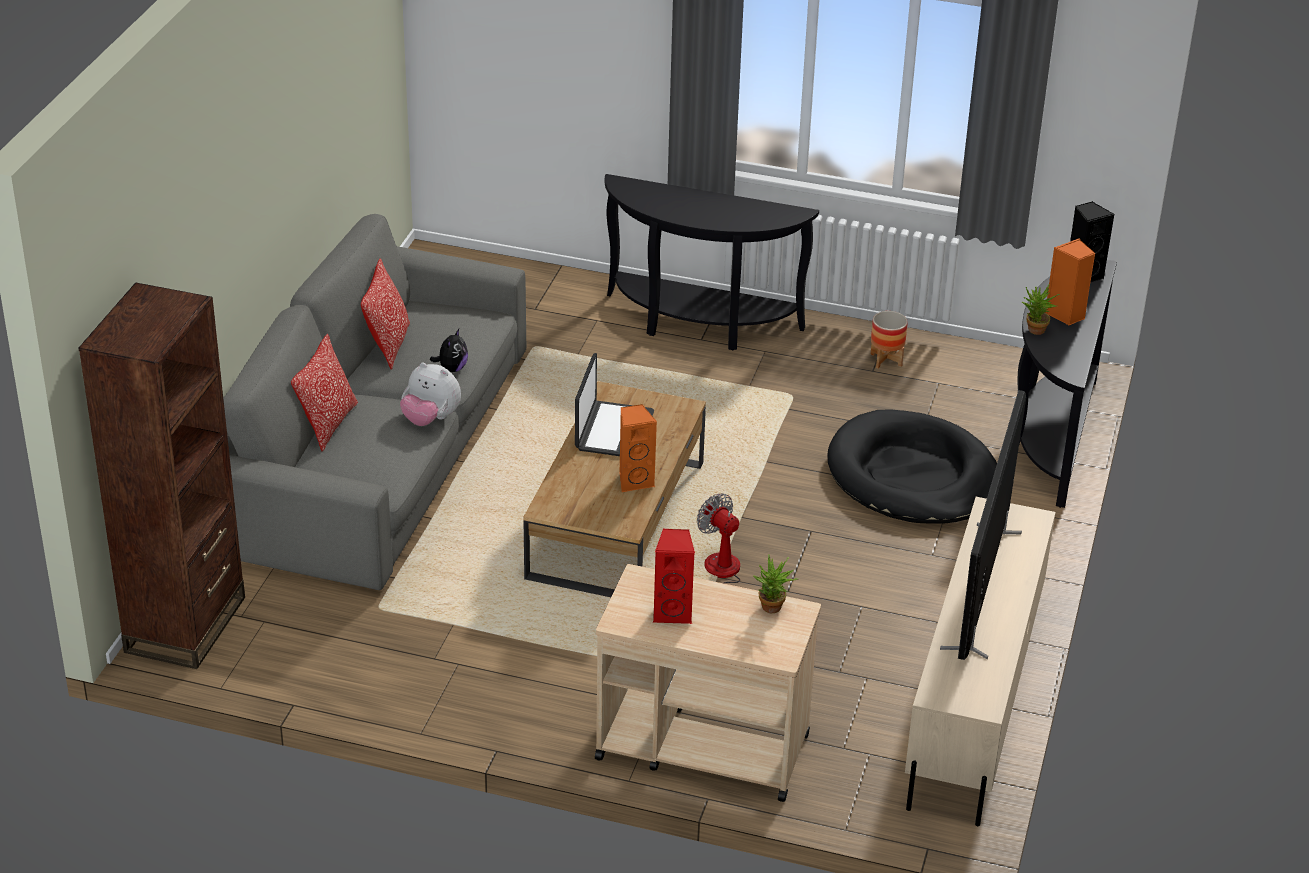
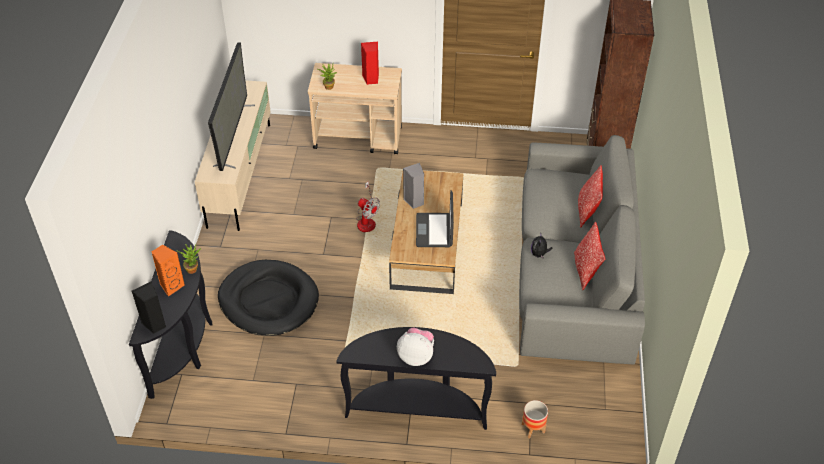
camera: 170 degrees right, 10 degrees up
(430, 419) = (535, 220): plush toy -> plush toy (416, 356)
(634, 481) = (414, 201): orange speaker -> grey speaker
(886, 360) = (287, 396): planter -> planter (533, 428)

